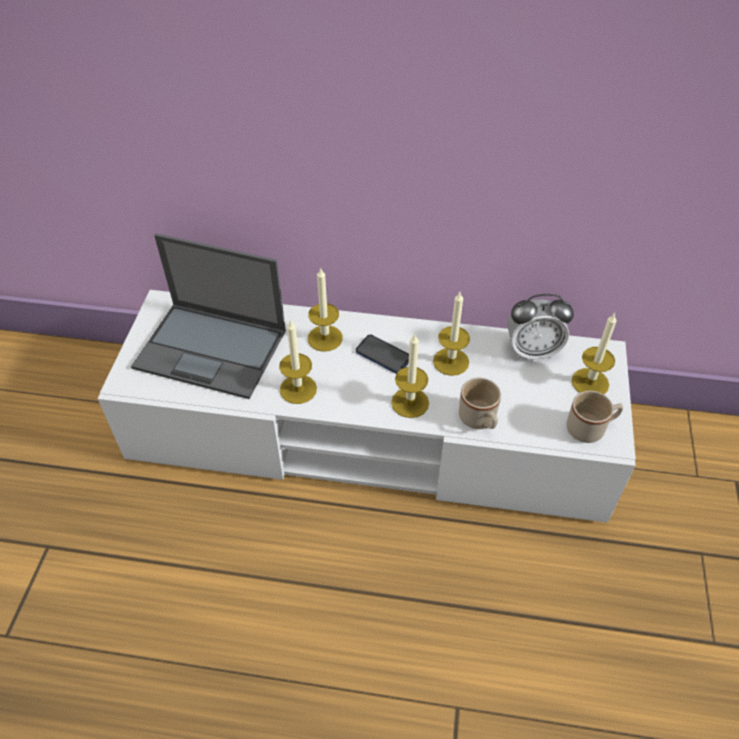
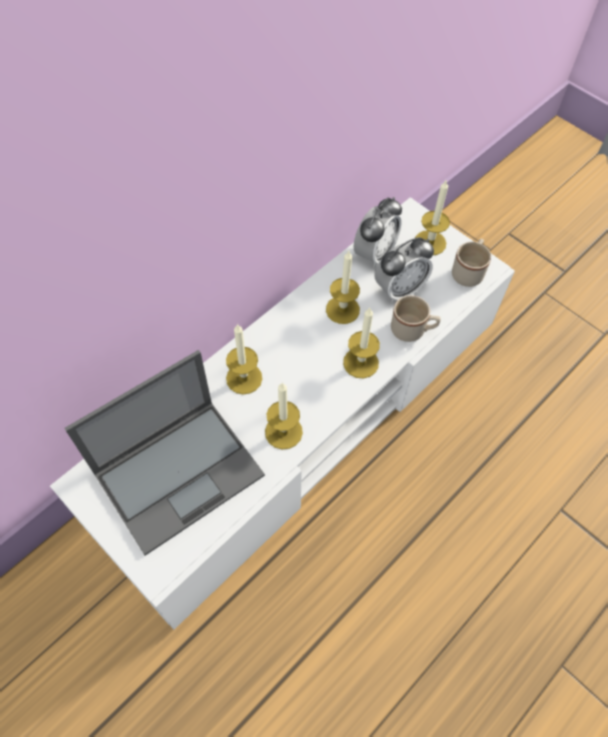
camera: 55 degrees left, 10 degrees up
(383, 355) = (298, 349): phone -> none
(513, 388) = (399, 289): none -> alarm clock

